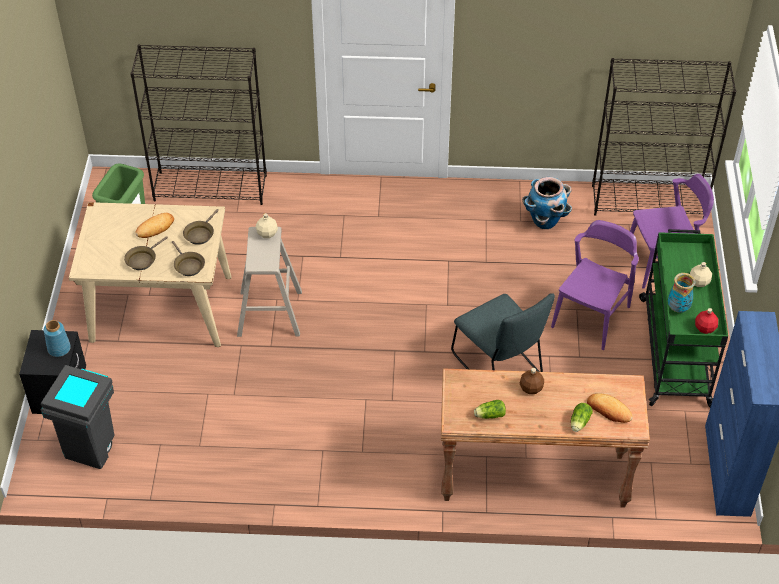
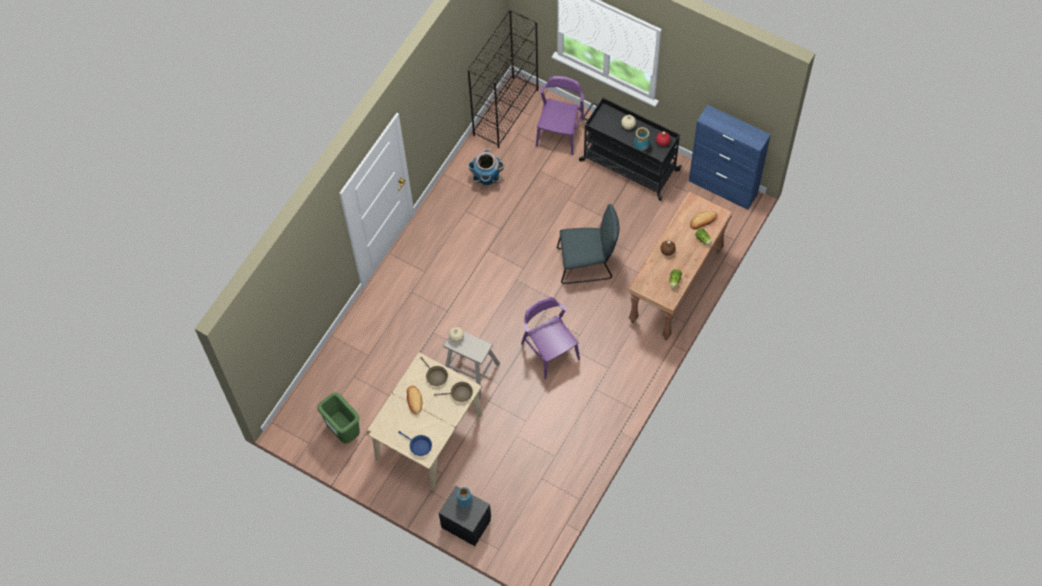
camera: 60 degrees left, 15 degrees up
(93, 447) = (522, 519): grey trash can -> none
(95, 256) = (419, 446): none -> blue frying pan
(142, 259) = (438, 418): brown frying pan -> none
(211, 188) = (334, 362): black bookcase -> none
(591, 317) = (578, 194): purple chair -> purple chair (550, 351)
(674, 350) = (628, 165): green cart -> black cart

